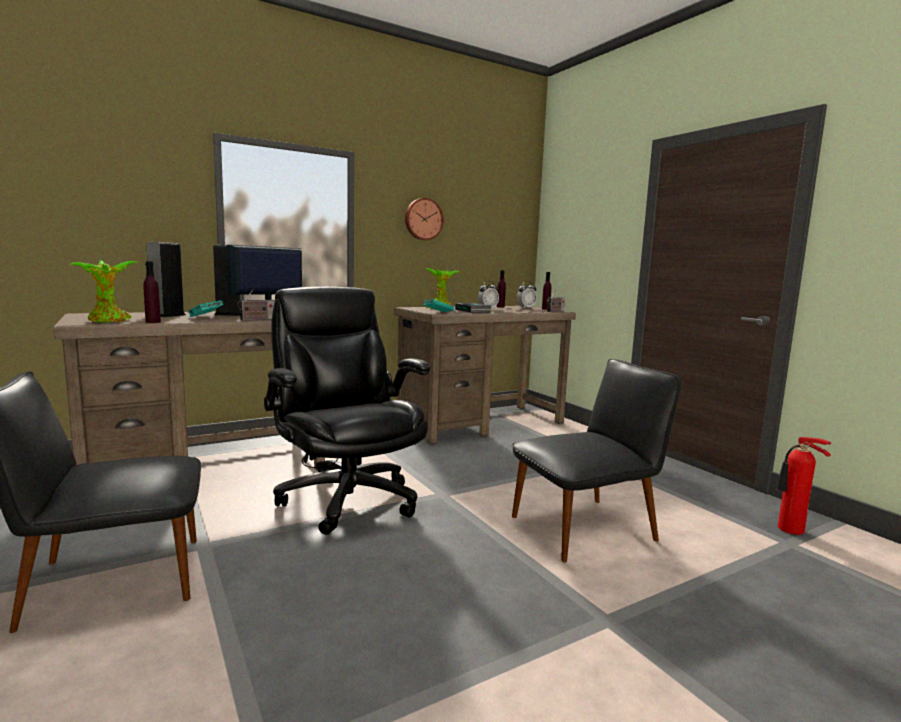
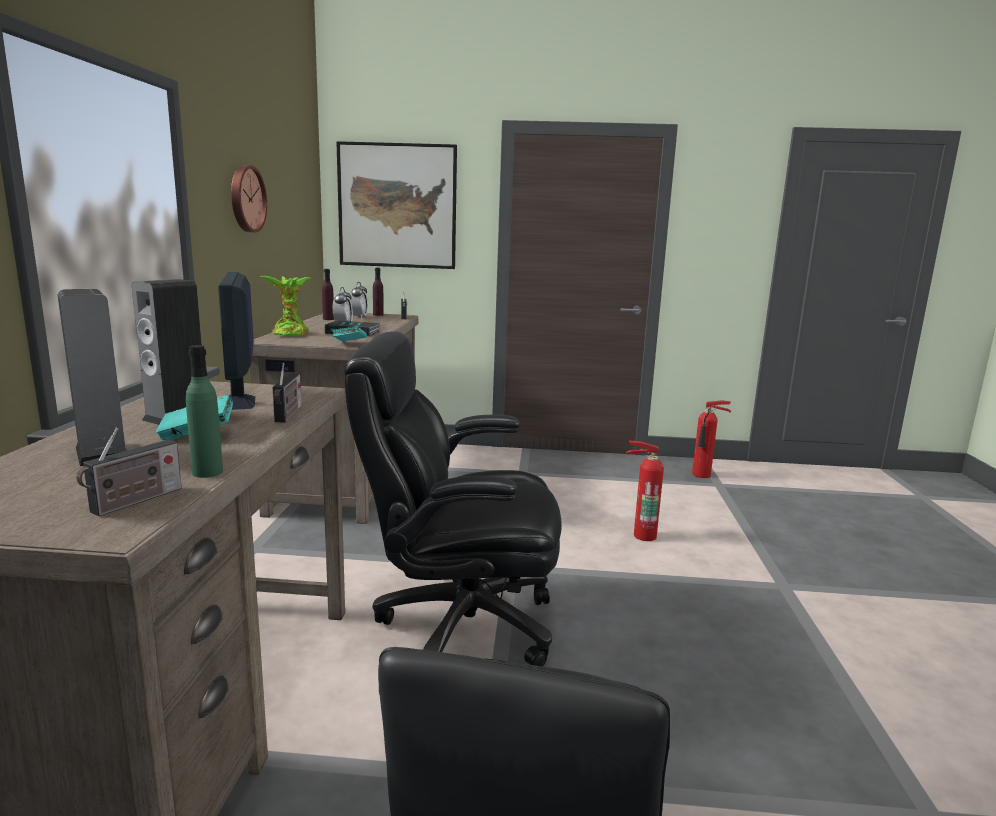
camera: 55 degrees left, 5 degrees up
(109, 321) = (134, 502): potted plant -> radio
(153, 322) = (207, 472): purple bottle -> green bottle
(578, 224) = (397, 206): none -> picture
(583, 528) = (642, 535): black chair -> fire extinguisher

